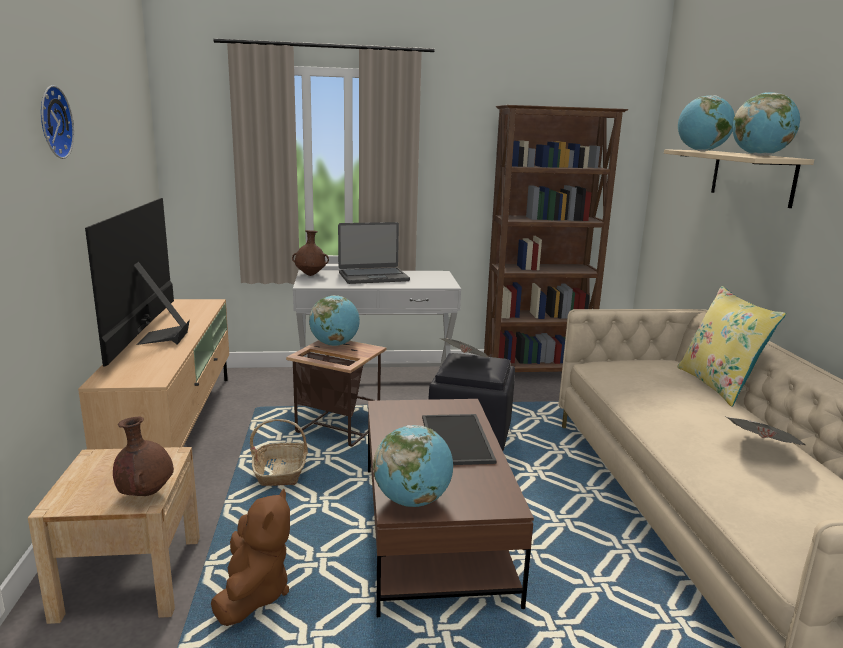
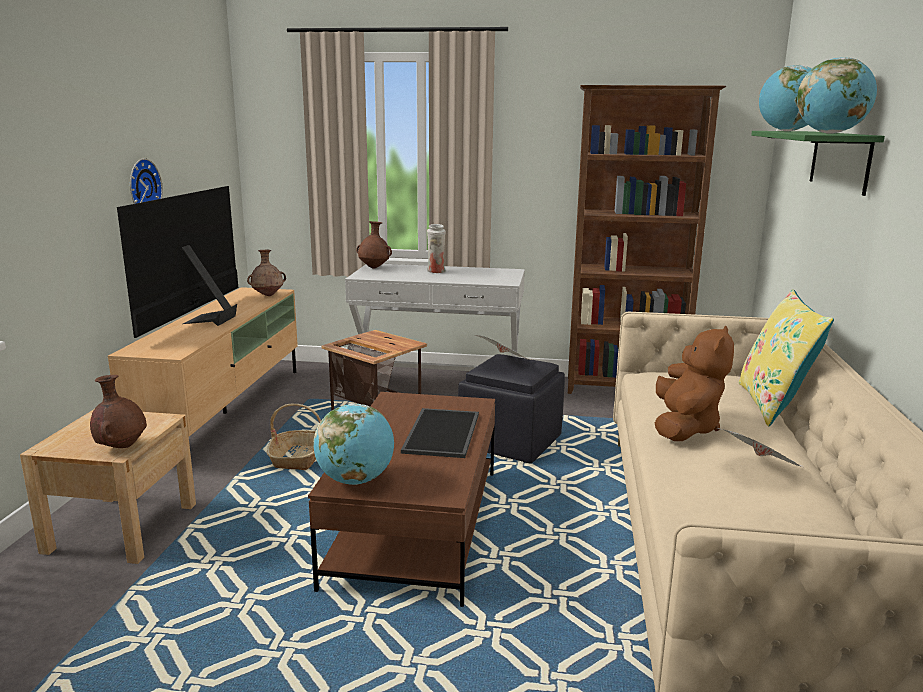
camera: 15 degrees right, 0 degrees up
(51, 122) = (93, 110): wall clock -> wall clock (142, 187)
(204, 307) = (268, 295): none -> brown vase
(253, 594) = (216, 556): brown plush toy -> brown plush toy (684, 428)
(335, 344) = (377, 337): globe -> none
(373, 277) = (436, 271): laptop -> white vase
(752, 177) = (839, 160): beige shelf -> green shelf

